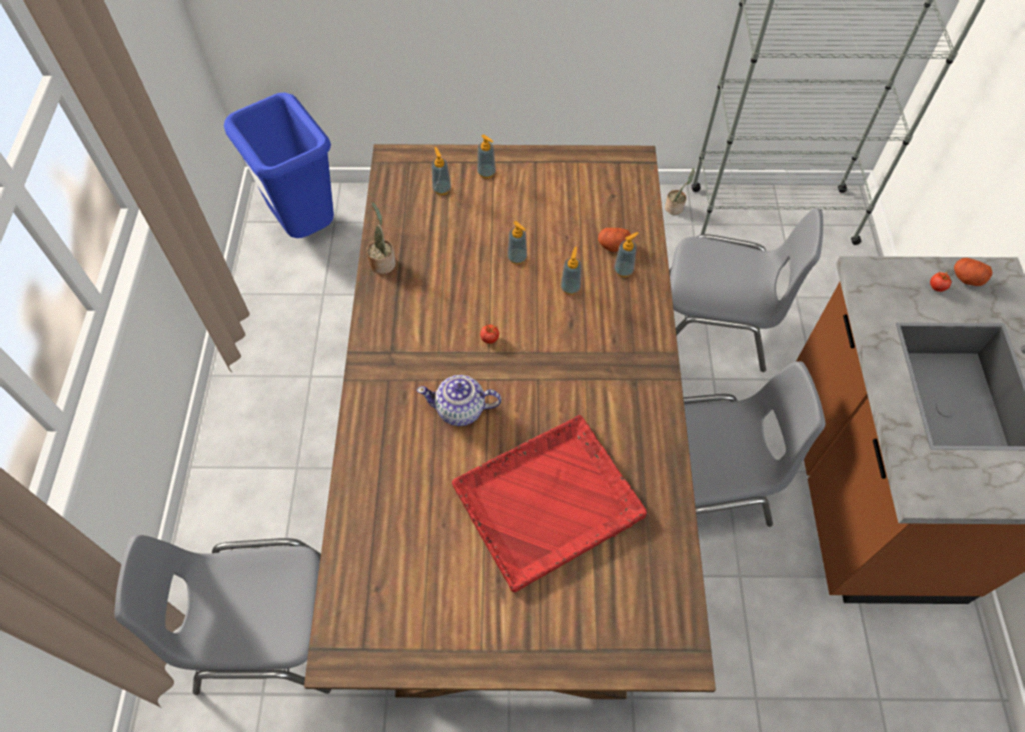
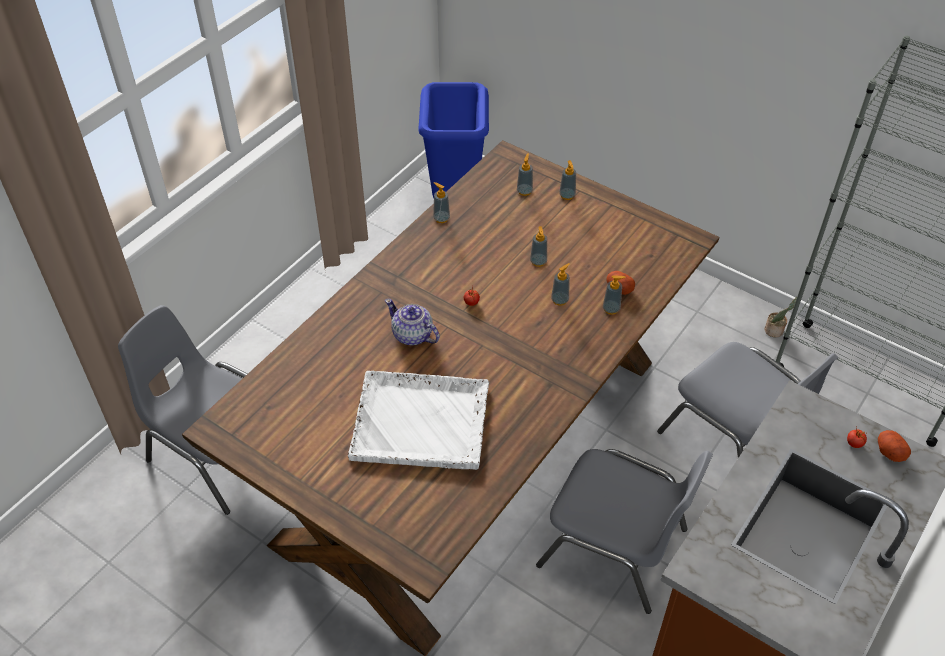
camera: 35 degrees right, 10 degrees down
(383, 262) = (441, 218): potted plant -> soap dispenser
(549, 500) = (422, 422): red tray -> white tray

